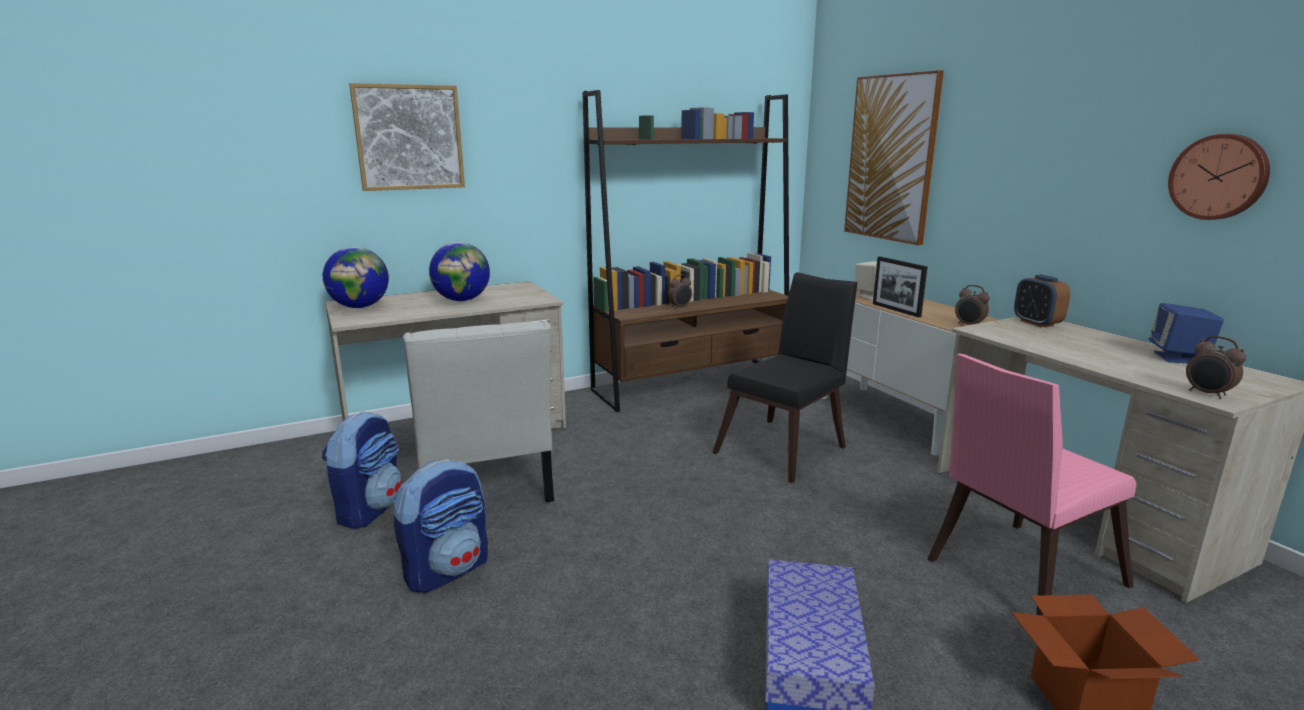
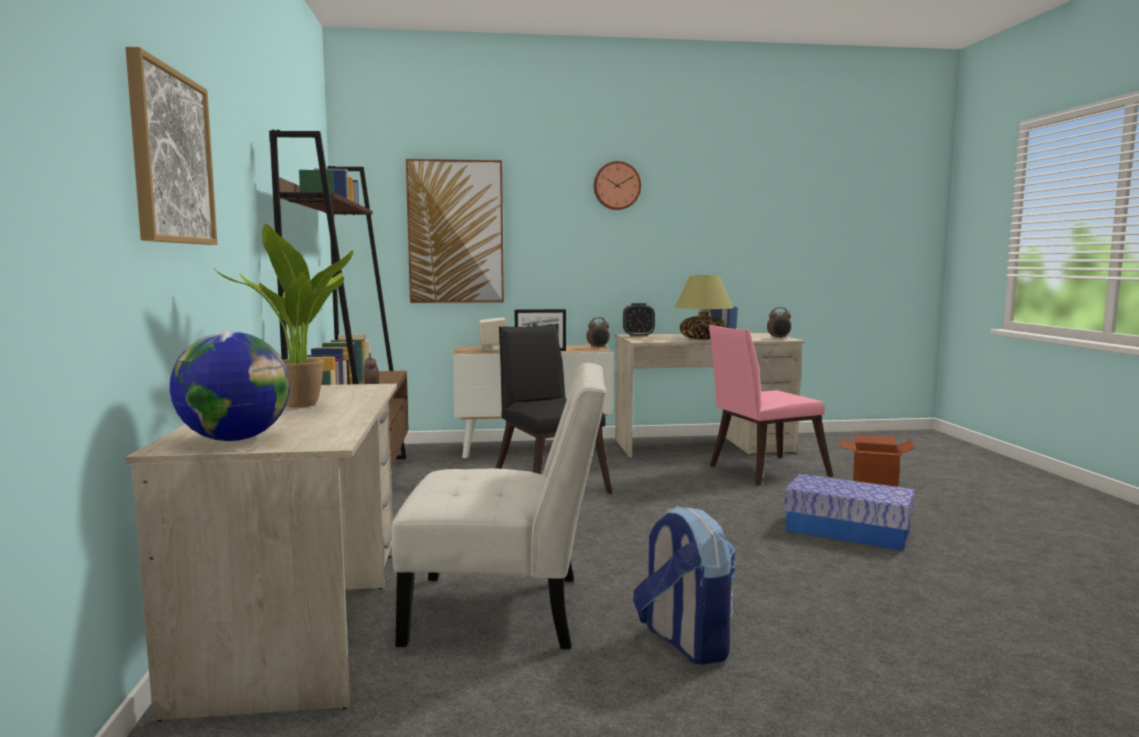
camera: 70 degrees left, 10 degrees down
(369, 510) = (501, 692): backpack -> none
(462, 300) = (306, 405): globe -> potted plant
(1016, 575) = (761, 471): pink chair -> pink chair turned 75 degrees clockwise
(1080, 353) = (703, 339): none -> table lamp
(1219, 177) = (705, 233): wall clock -> wall clock (616, 186)

